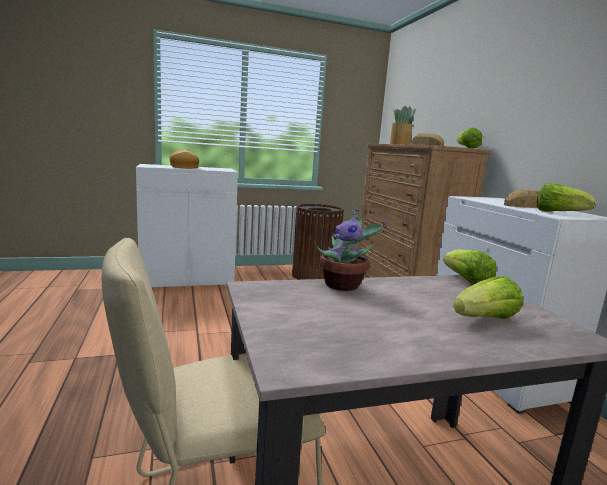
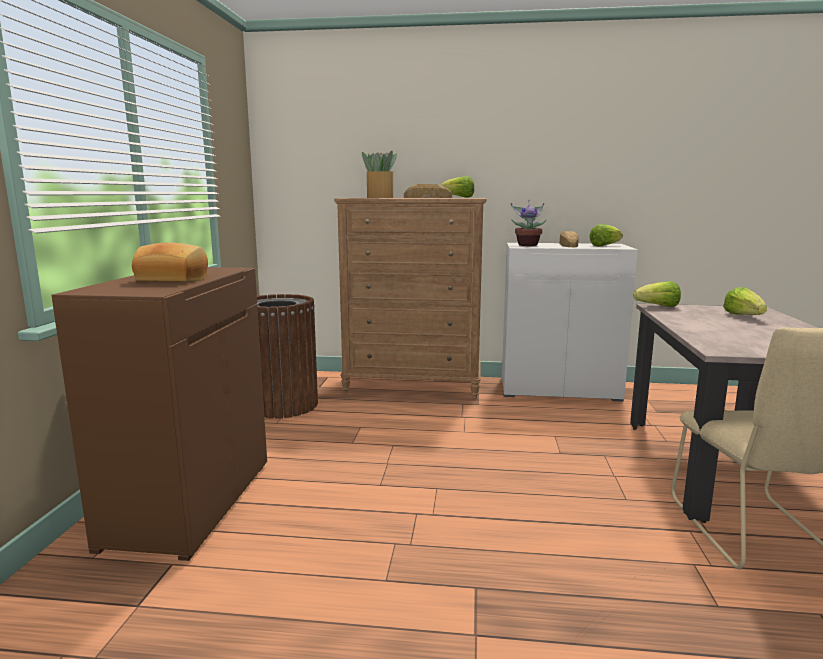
camera: 65 degrees left, 0 degrees up
(188, 279) = (189, 502): white cabinet -> brown cabinet
(344, 285) = (693, 330): potted plant -> potted plant (527, 245)

